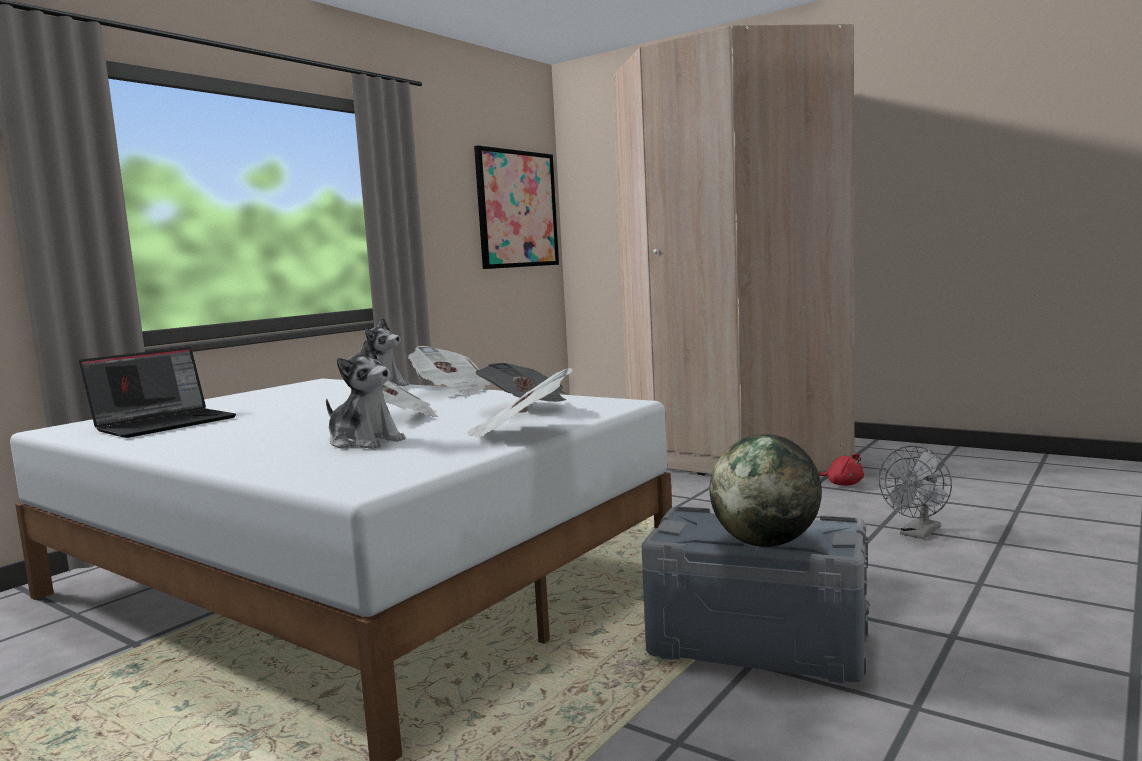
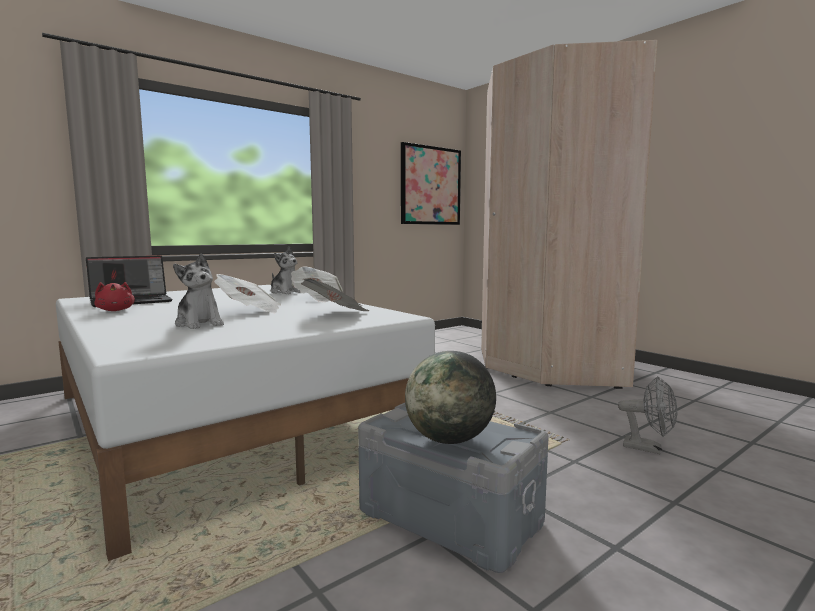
camera: 15 degrees right, 0 degrees up
(519, 433) = (296, 329): newspaper -> none
(843, 484) = (615, 398): red plush toy -> red plush toy (115, 310)
(918, 534) = (649, 448): grey fan -> grey fan turned 120 degrees counterclockwise

